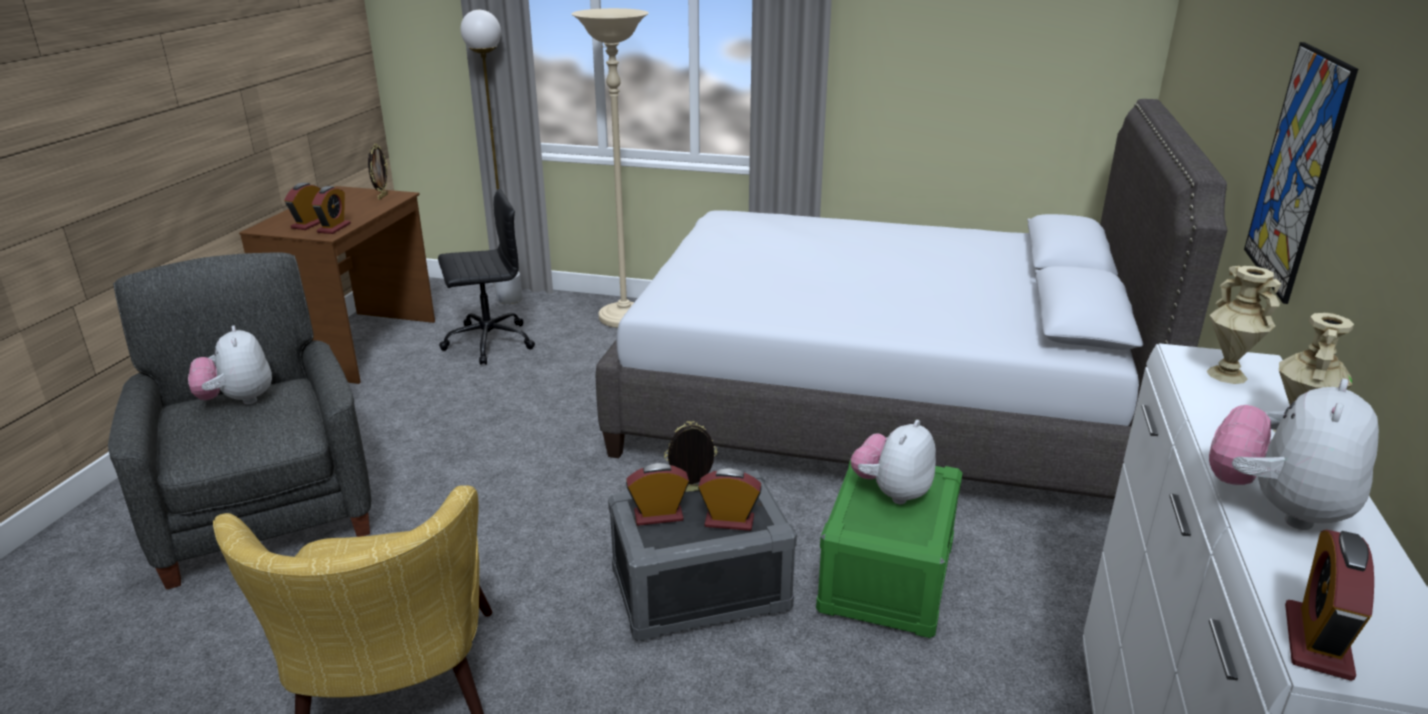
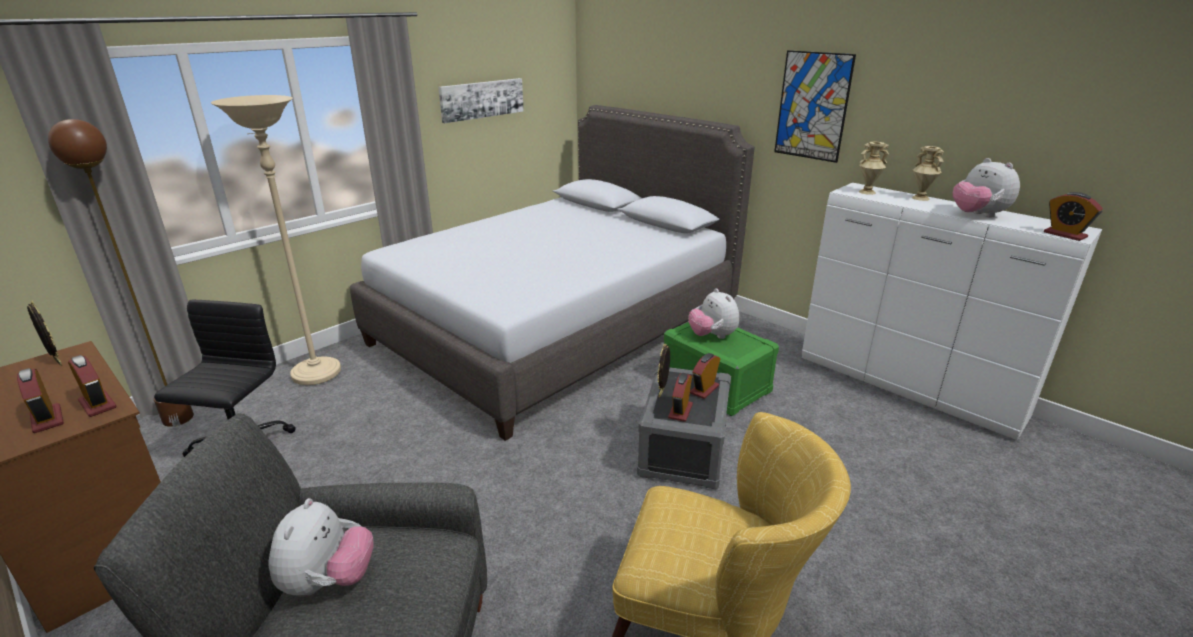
camera: 60 degrees left, 0 degrees up
(238, 400) = (328, 581): plush toy -> plush toy turned 90 degrees counterclockwise
(509, 299) = (178, 418): white floor lamp -> brown floor lamp
(952, 57) = (482, 99): none -> picture

